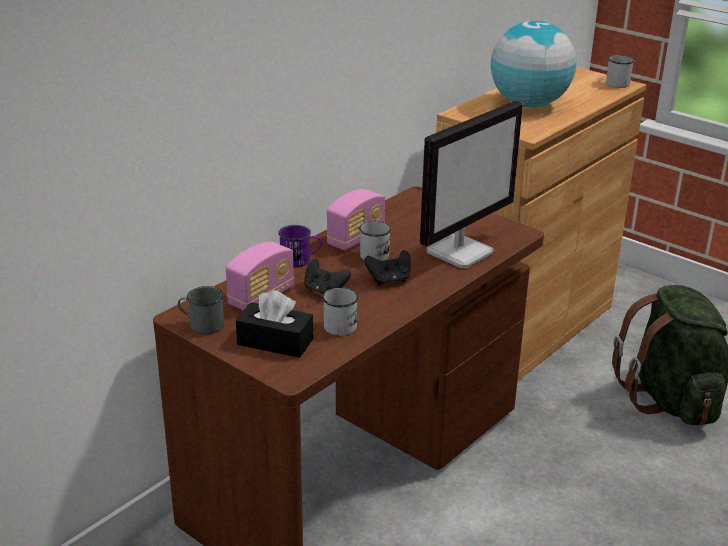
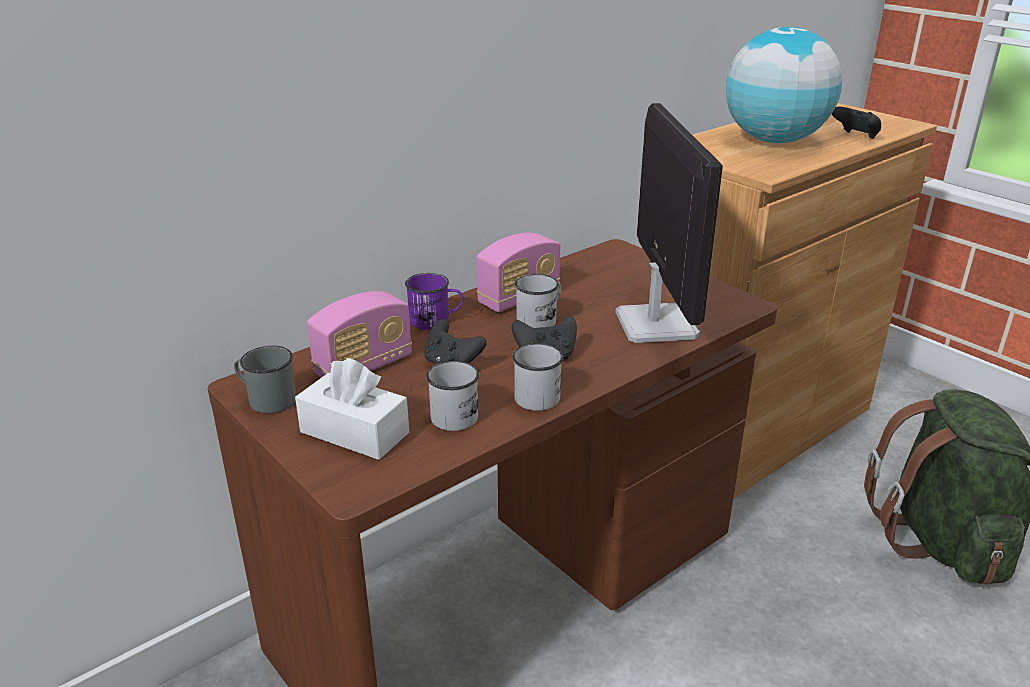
camera: 10 degrees right, 0 degrees up
(275, 342) = (354, 432): black tissue box -> white tissue box
(460, 251) = (655, 324): monitor -> monitor turned 60 degrees counterclockwise
(588, 98) = (855, 137): none -> black game controller
(615, 82) = (894, 122): white mug -> white mug (536, 394)

